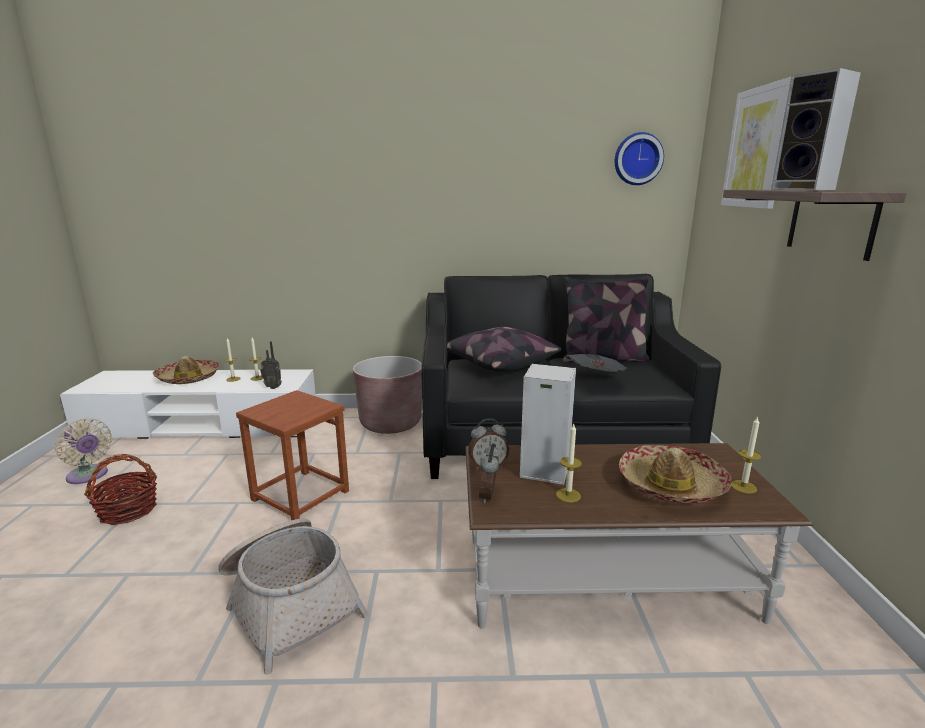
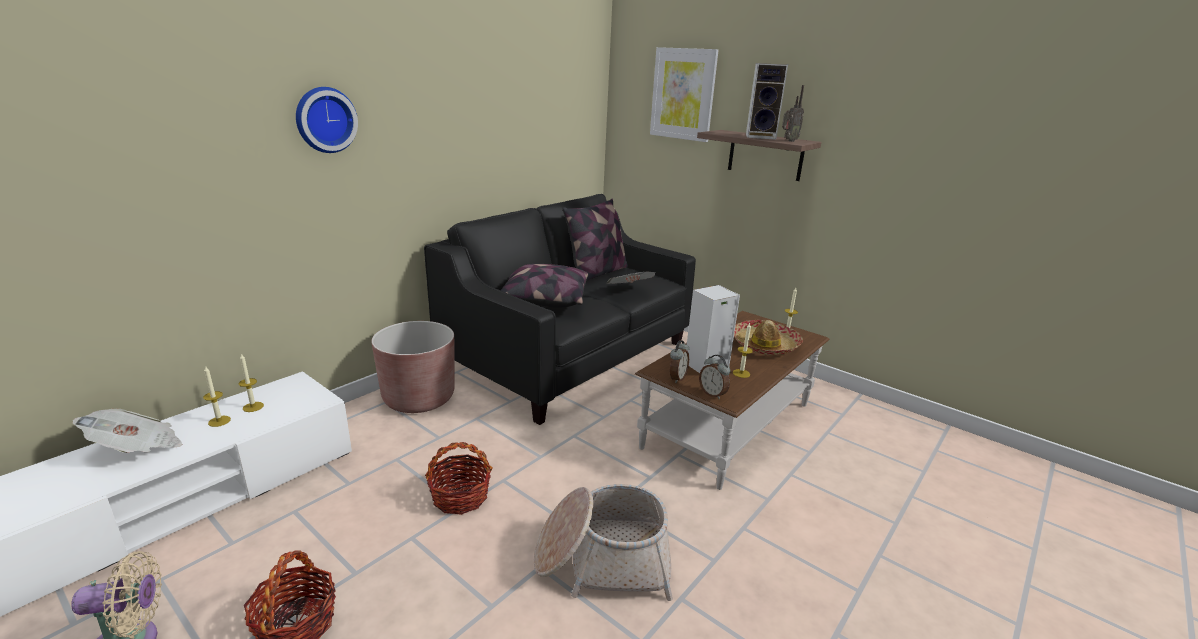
camera: 50 degrees left, 5 degrees up
(188, 378) = (138, 448): hat -> newspaper
(273, 387) = (303, 407): radio -> radio (788, 141)
(299, 496) = (460, 497): brown stool -> basket
(637, 159) = (573, 92): wall clock -> wall clock (324, 119)

